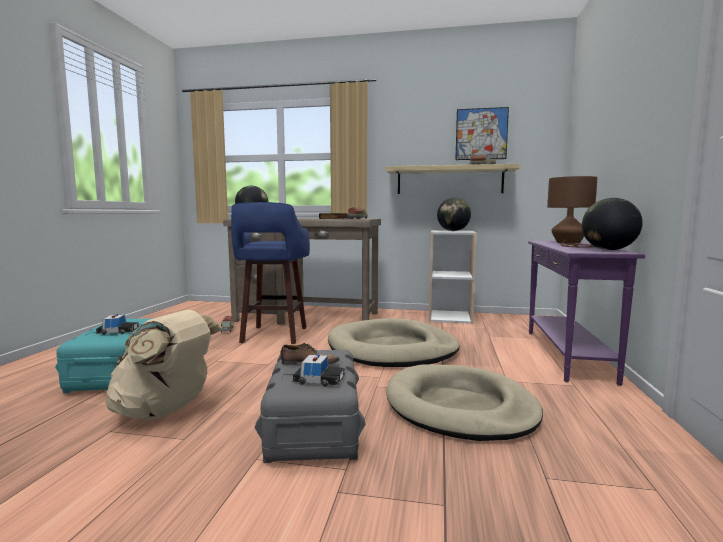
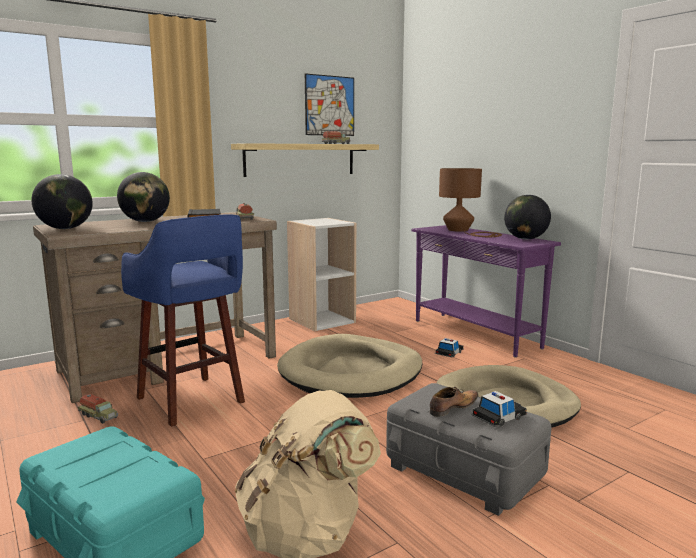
camera: 45 degrees left, 5 degrees up
(118, 331) = (124, 467): toy car -> toy car (449, 352)
(453, 231) = (321, 221): globe -> globe (145, 221)

